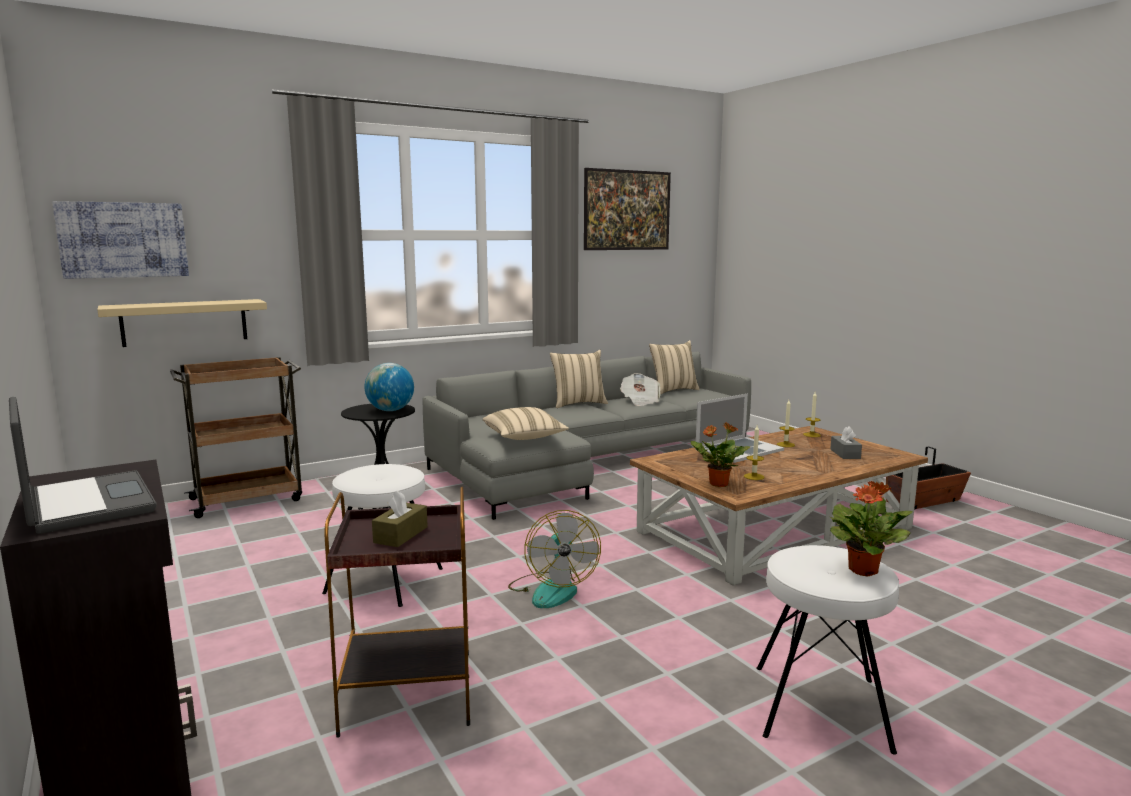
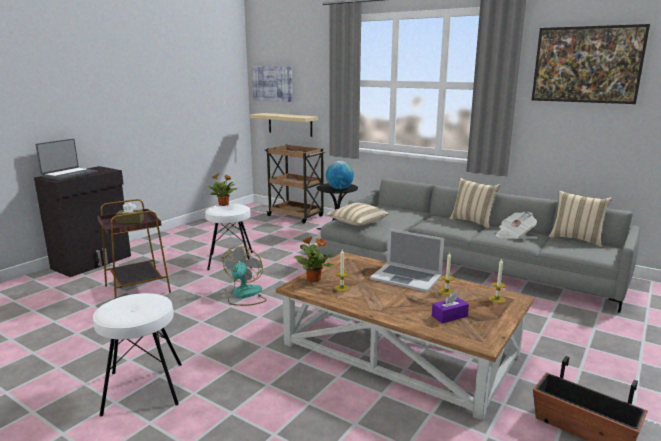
camera: 65 degrees right, 5 degrees up
(552, 589) = (244, 295): fan -> fan turned 135 degrees clockwise
(845, 454) = (449, 316): grey tissue box -> purple tissue box
(864, 570) = (127, 315): potted plant -> potted plant (224, 204)

